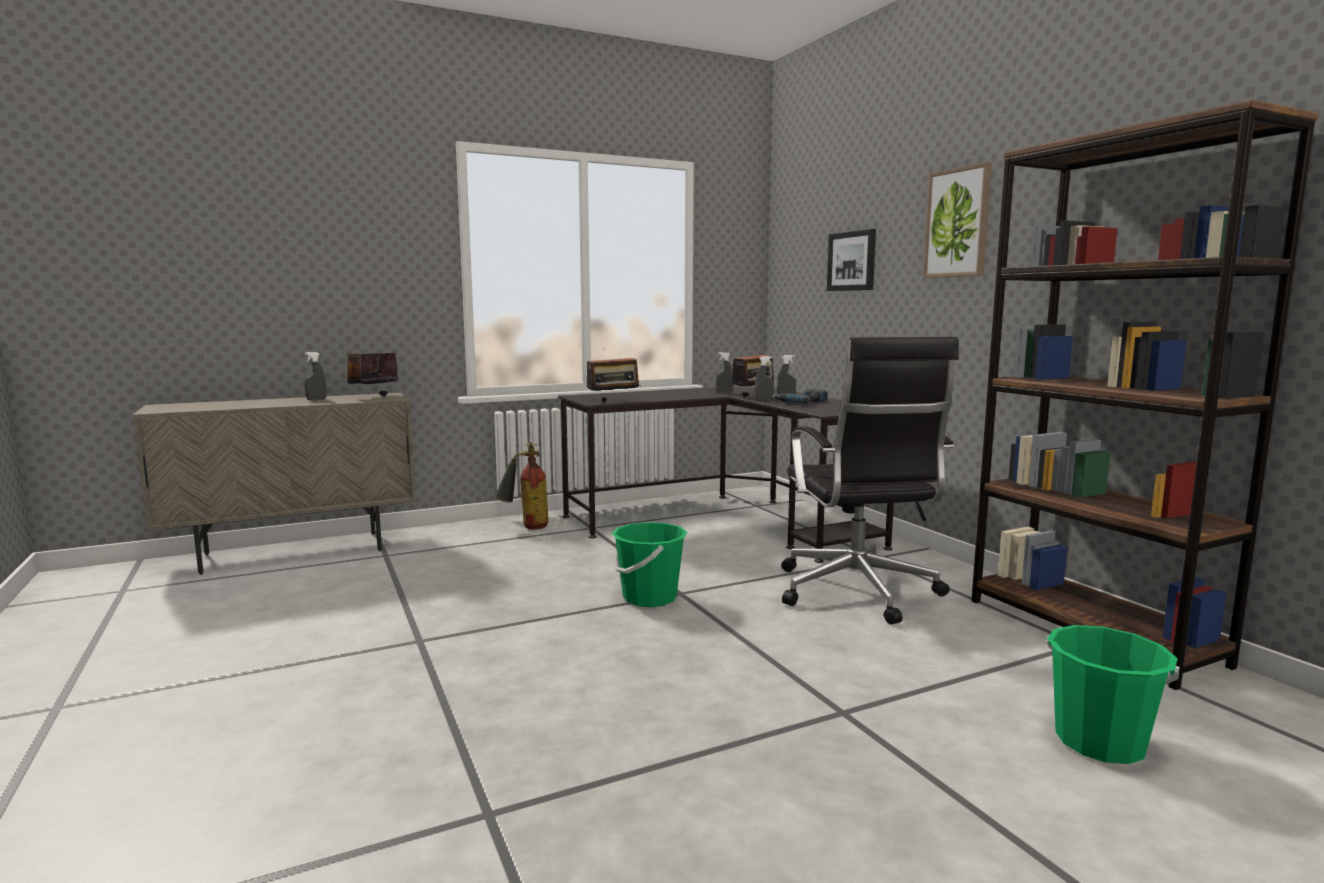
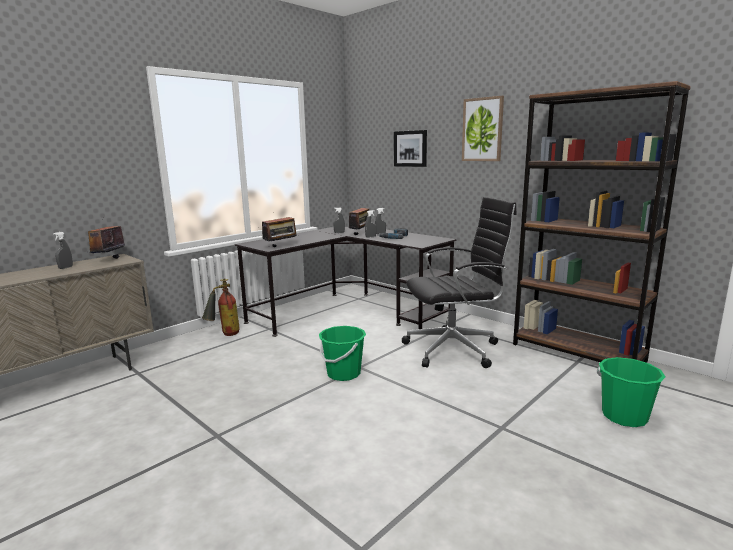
camera: 20 degrees left, 5 degrees up
(857, 593) = (455, 349): black office chair -> black office chair turned 75 degrees counterclockwise

